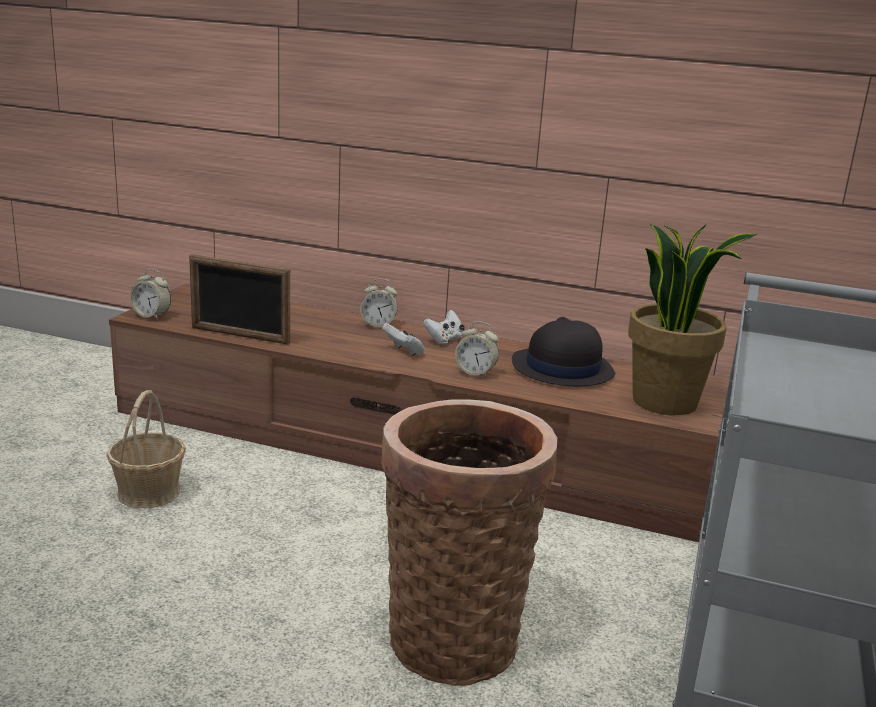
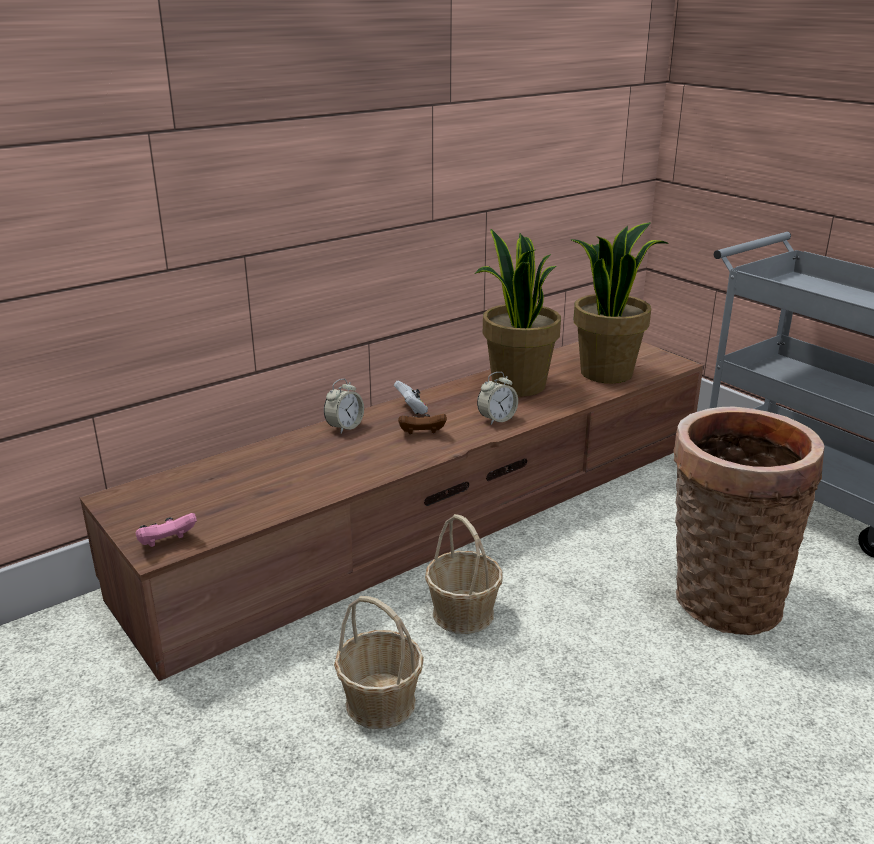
camera: 55 degrees left, 5 degrees up
(151, 316) = (167, 543): alarm clock -> pink game controller
(240, 335) = (292, 503): picture frame -> none
(291, 497) = (463, 613): none -> basket
(404, 352) = (422, 434): white game controller -> brown game controller
(562, 368) = (517, 385): black hat -> potted plant

